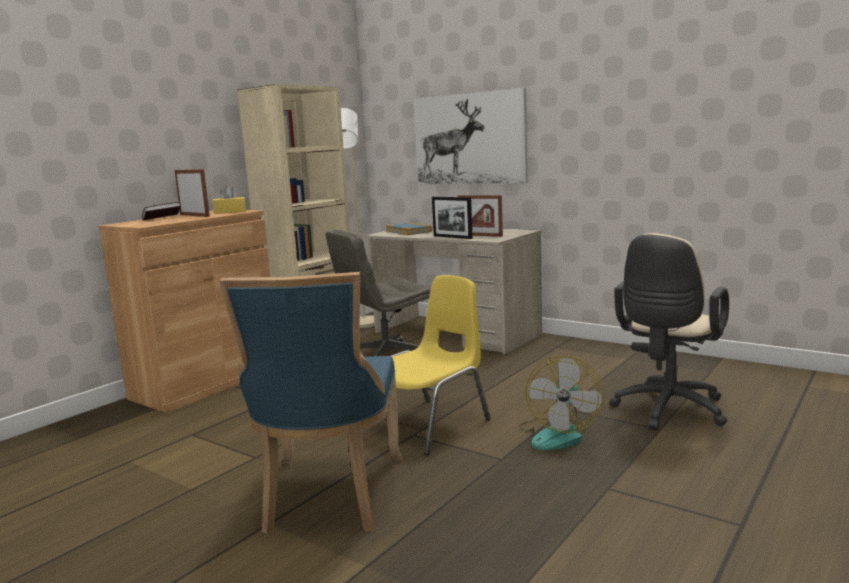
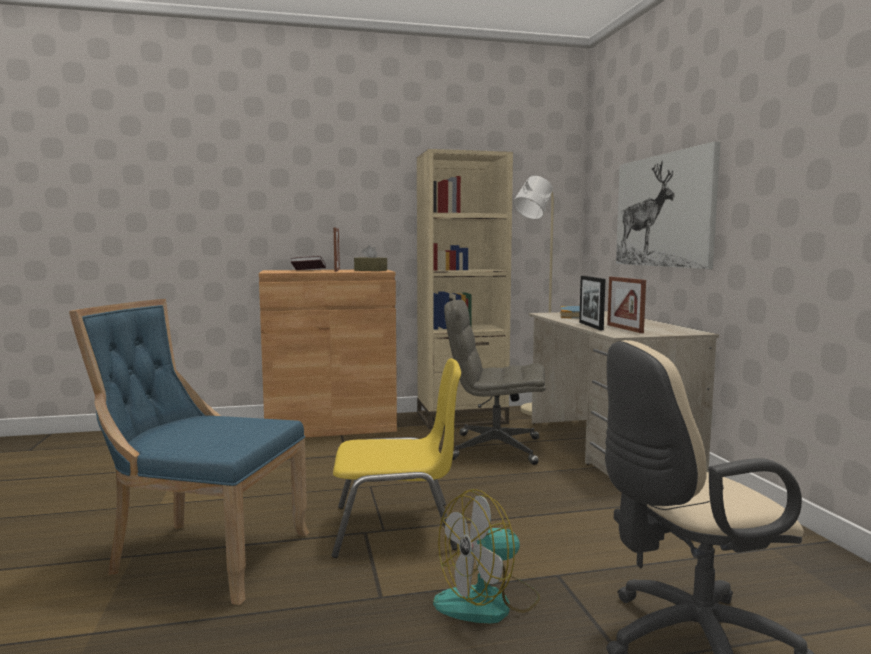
camera: 40 degrees right, 5 degrees down
(230, 212) = (370, 270): yellow tissue box -> brown tissue box
(329, 496) = (203, 555): blue chair -> blue chair turned 60 degrees clockwise

